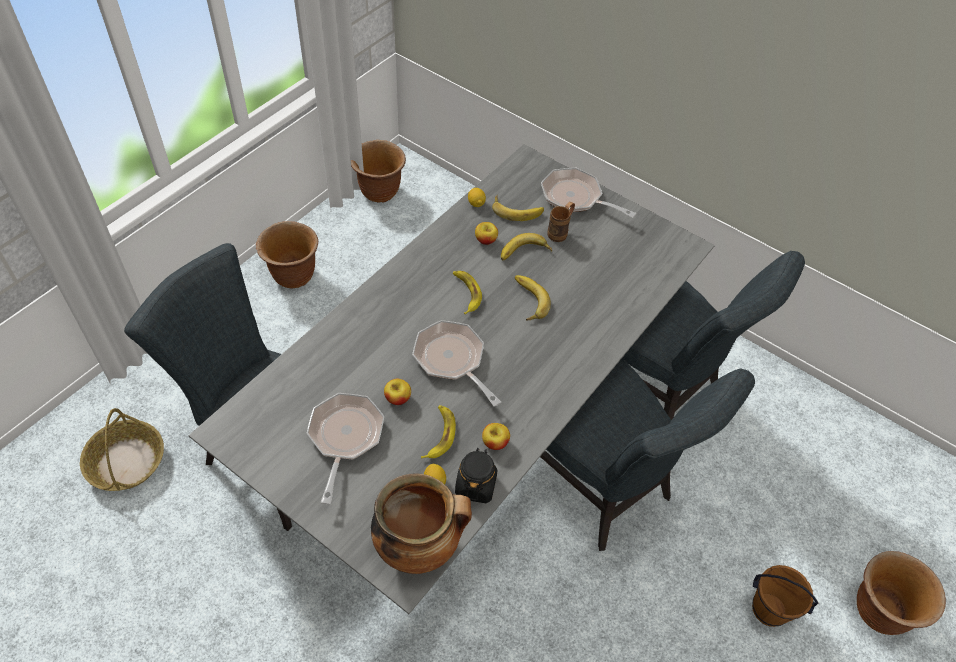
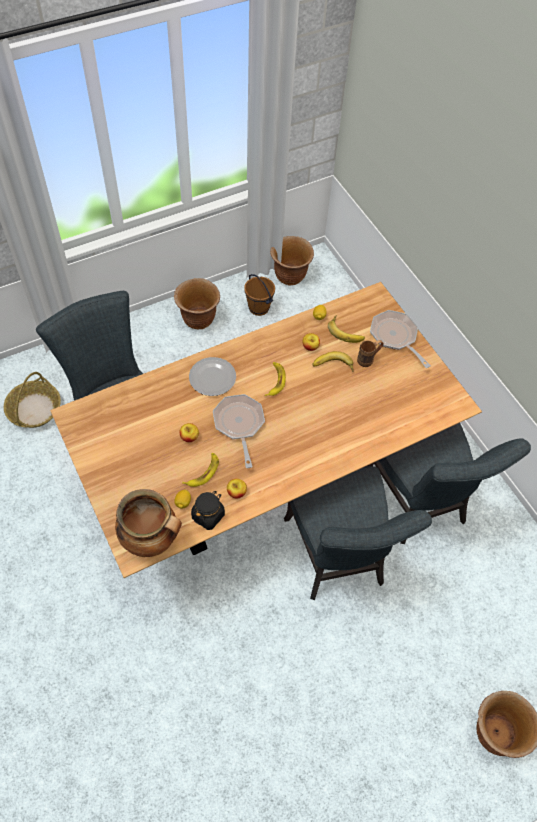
camera: 25 degrees right, 5 degrees up
(344, 438) = (142, 450): frying pan -> none
(386, 317) = (211, 378): none -> plate
(470, 432) = (264, 479): grey dining table -> brown dining table
(527, 300) = (314, 402): banana -> none
(769, 609) = (411, 693): brown bucket -> brown bucket (259, 308)

